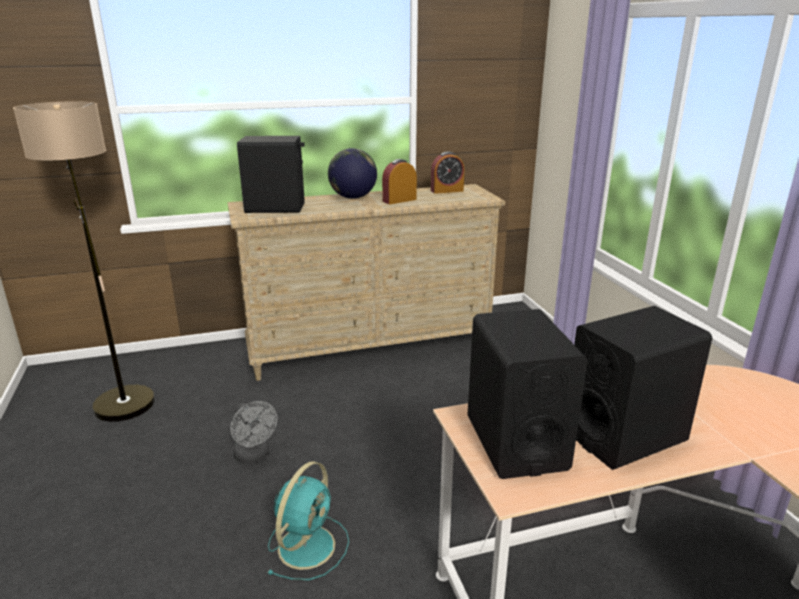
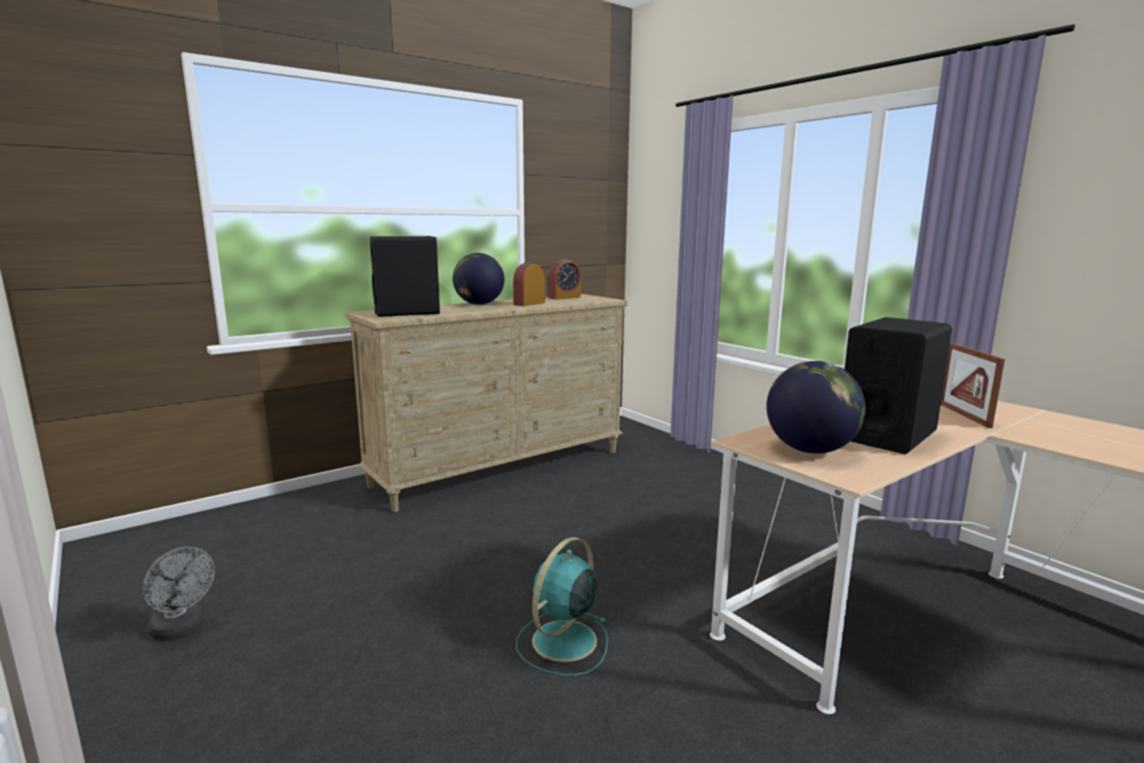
camera: 20 degrees left, 10 degrees down
(121, 393) = (225, 549): floor lamp -> none
(254, 456) = (442, 578): grey fan -> grey fan (182, 629)
(308, 544) = (562, 642): turquoise fan -> turquoise fan turned 150 degrees counterclockwise
(515, 442) = (810, 450): black speaker -> globe
(757, 420) = (963, 415): none -> picture frame

